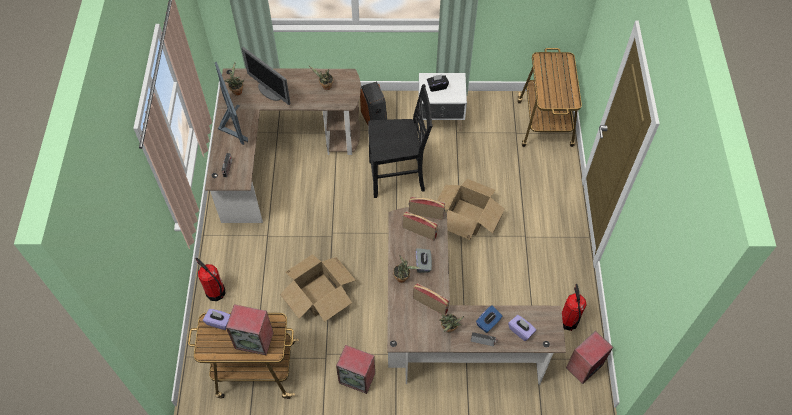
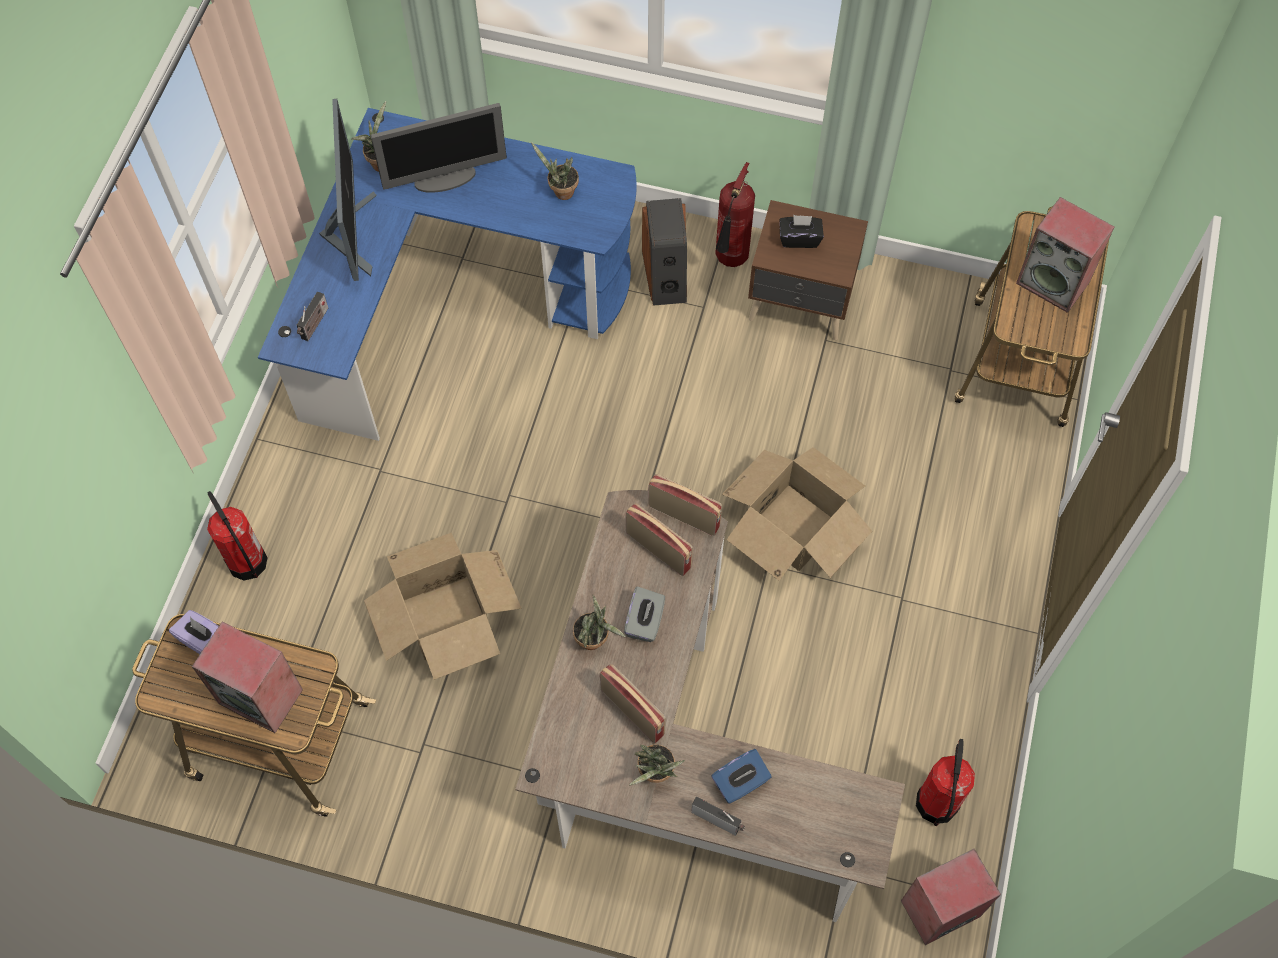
camera: 15 degrees right, 5 degrees up
(269, 92) = (445, 178): monitor -> monitor turned 75 degrees counterclockwise
(279, 154) = (452, 304): brown desk -> blue desk
(357, 378) = (471, 809): speaker -> speaker (1054, 282)
(398, 177) = (676, 409): black chair -> none
(402, 107) = (730, 261): none -> fire extinguisher
(440, 120) = (801, 305): white nightstand -> brown nightstand
(521, 331) = (803, 817): purple tissue box -> none

